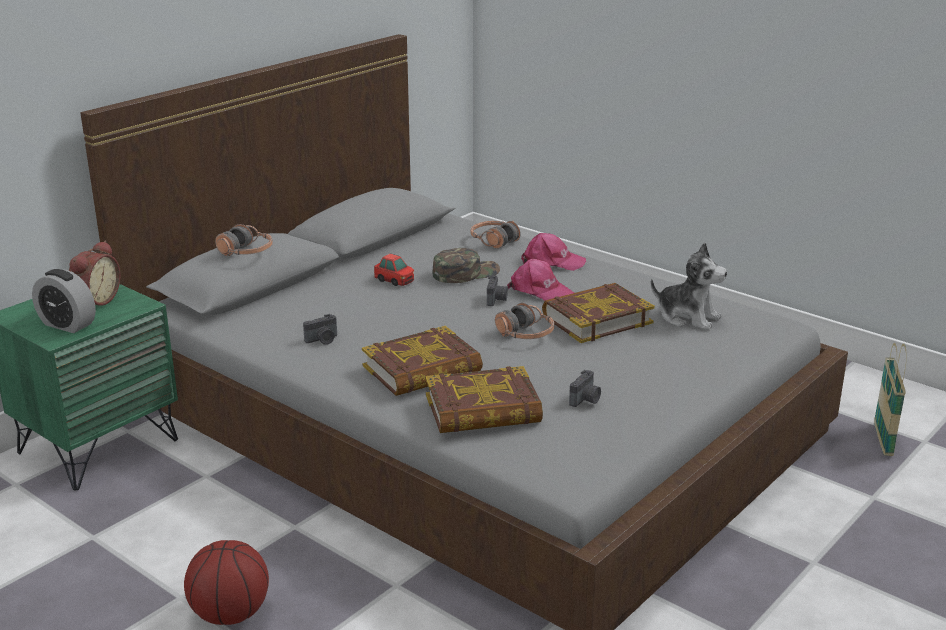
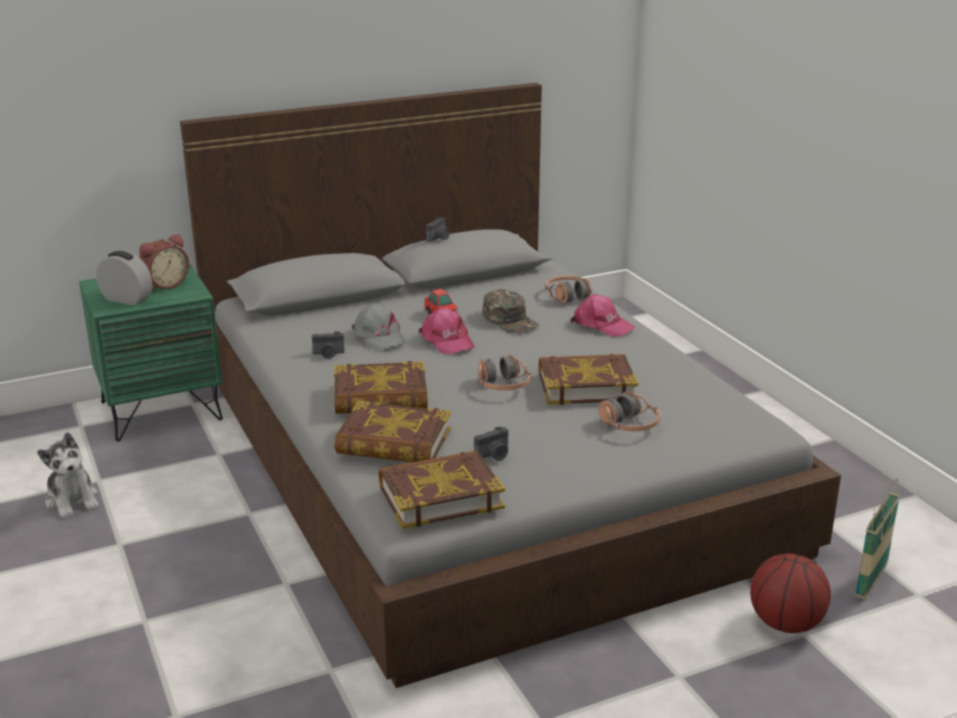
camera: 25 degrees right, 0 degrees up
(67, 324) = (126, 299): alarm clock -> alarm clock turned 150 degrees clockwise
(230, 613) = (142, 567): basketball -> basketball (785, 623)
(246, 253) = (312, 266): headphones -> headphones (629, 426)
(355, 312) = (379, 336): none -> grey cap
(465, 273) = (510, 320): green cap -> green cap turned 60 degrees clockwise
(496, 299) = (512, 349): camera -> camera (439, 238)
(540, 290) = (561, 349): pink cap -> pink cap (447, 340)
(578, 449) = (440, 496): none -> book
(688, 317) = (678, 403): plush toy -> plush toy (73, 500)

